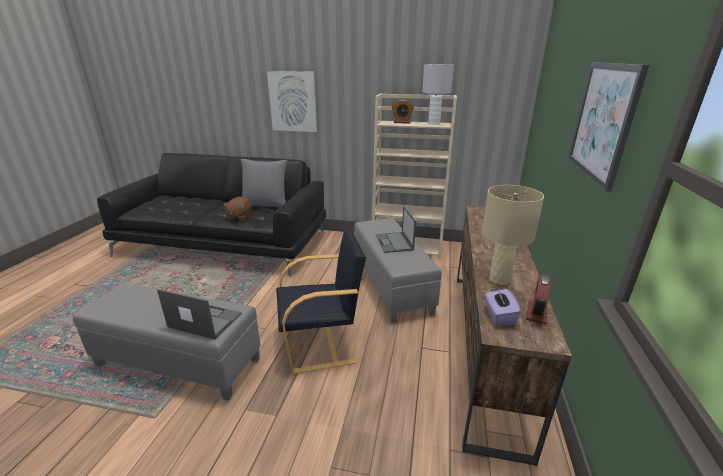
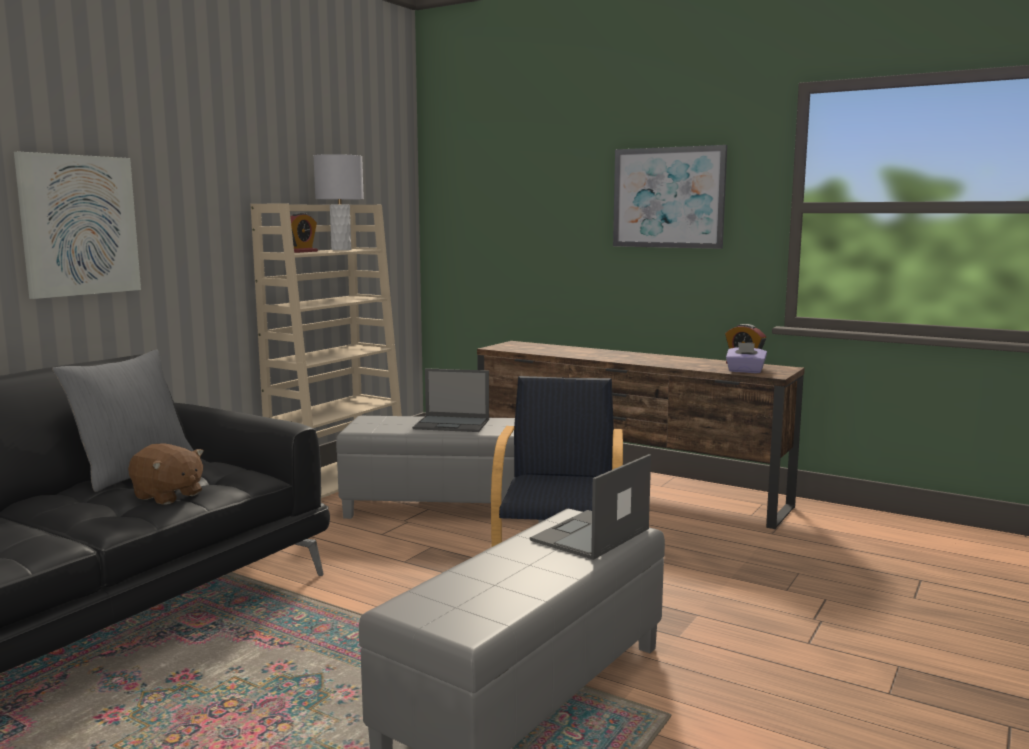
camera: 70 degrees left, 15 degrees down
(499, 279) = (680, 363): beige table lamp -> none

